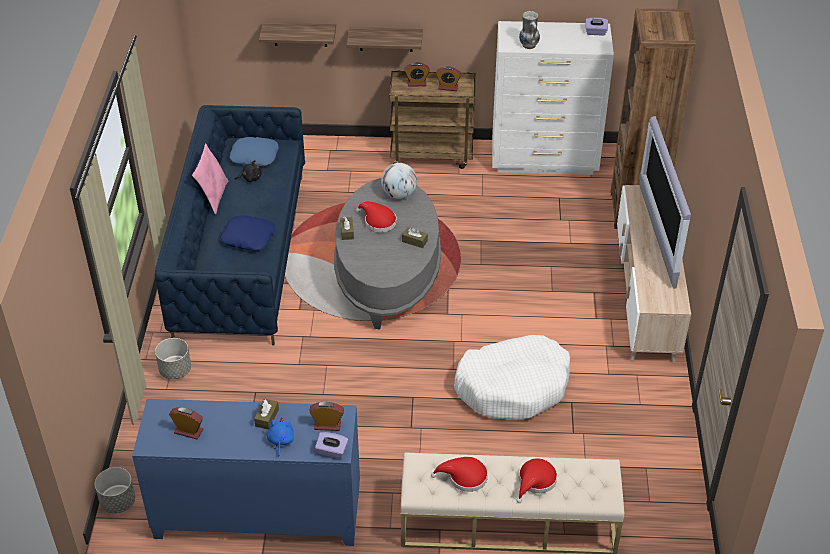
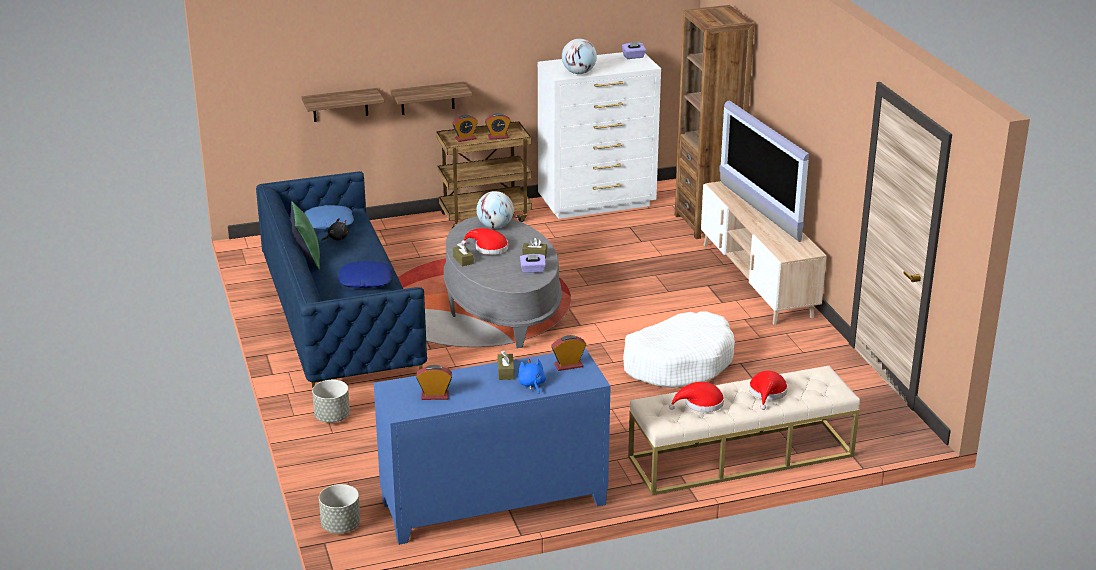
camera: 20 degrees left, 15 degrees down
(213, 197) = (307, 258): pink pillow -> green pillow
(332, 451) = (587, 381): purple tissue box -> purple tissue box (532, 270)
(528, 45) = (579, 73): vase -> globe

